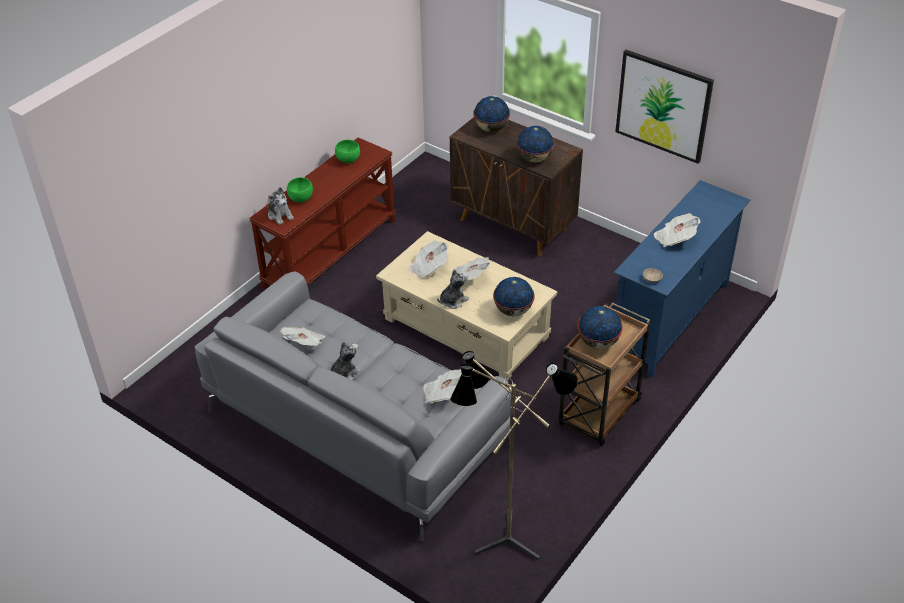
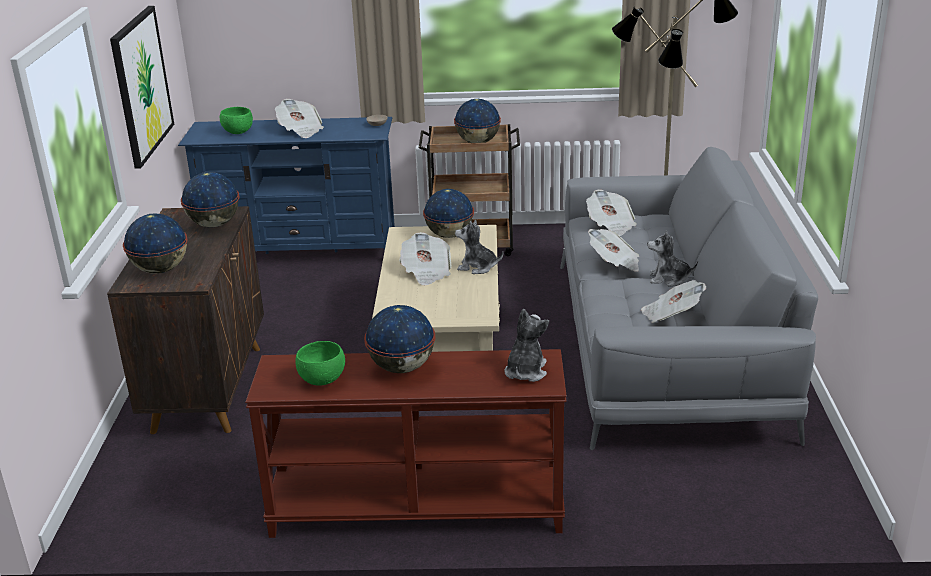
camera: 125 degrees left, 15 degrees down
(300, 198) = (466, 374): green bowl -> green bowl (238, 132)
(329, 183) = (401, 368): none -> globe
(428, 267) = (440, 300): newspaper -> newspaper (614, 263)

